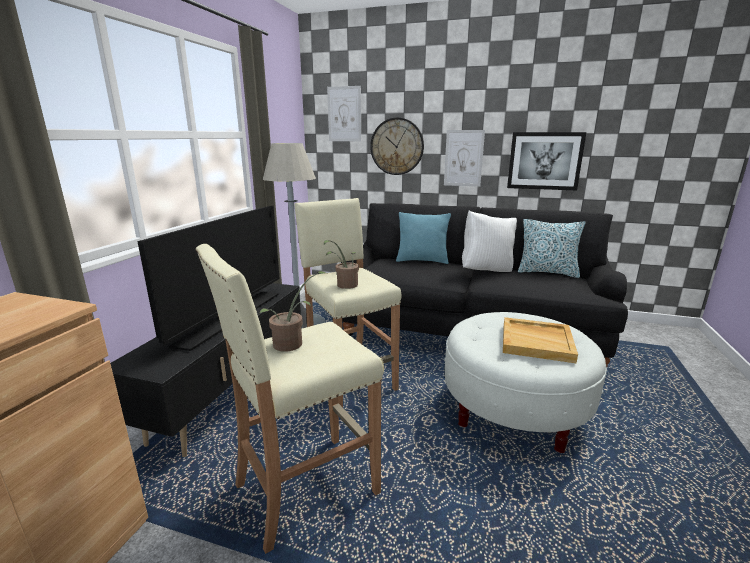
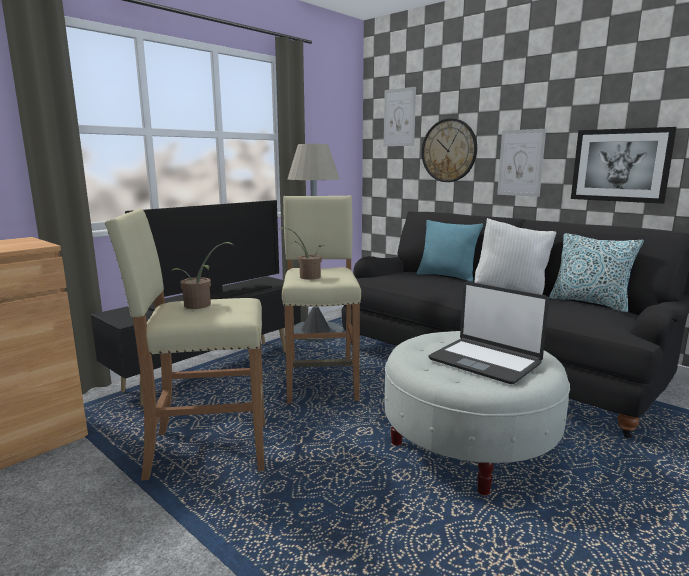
camera: 25 degrees right, 5 degrees down
(537, 342) = (485, 361): beige tray -> laptop

